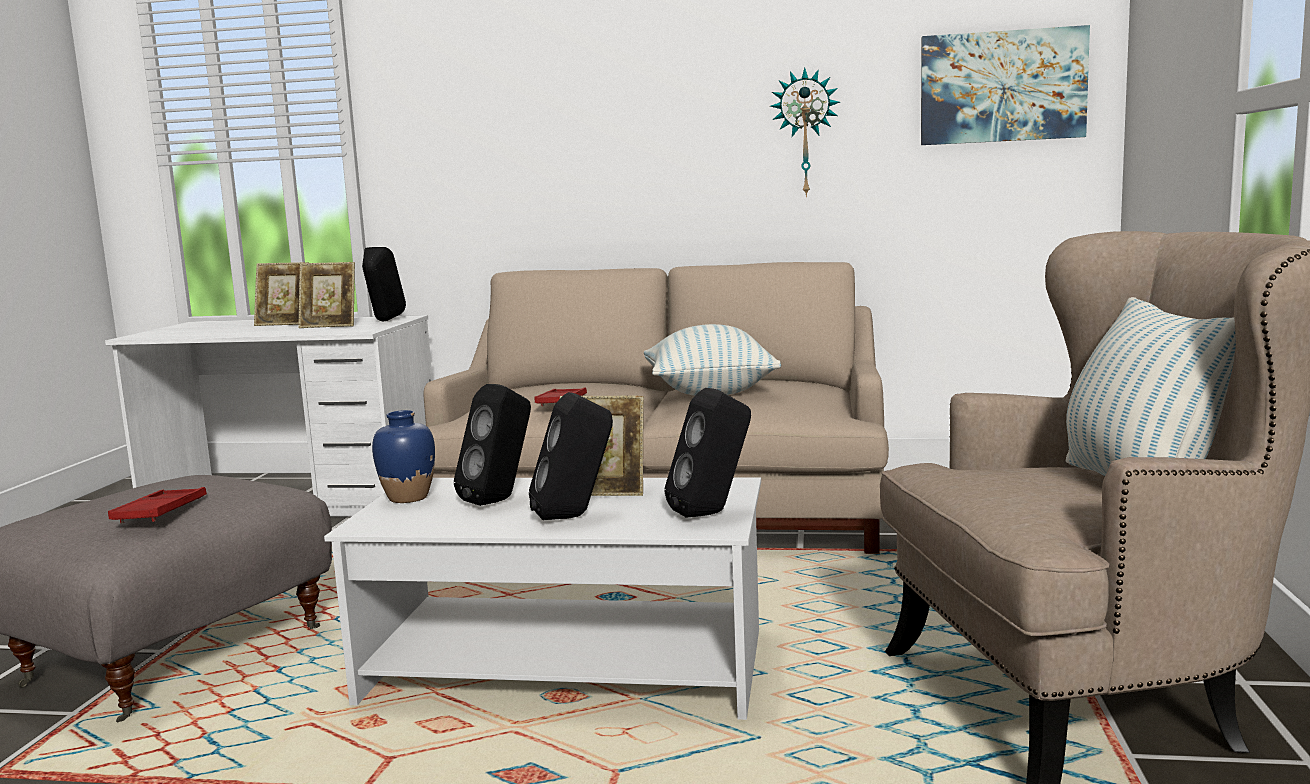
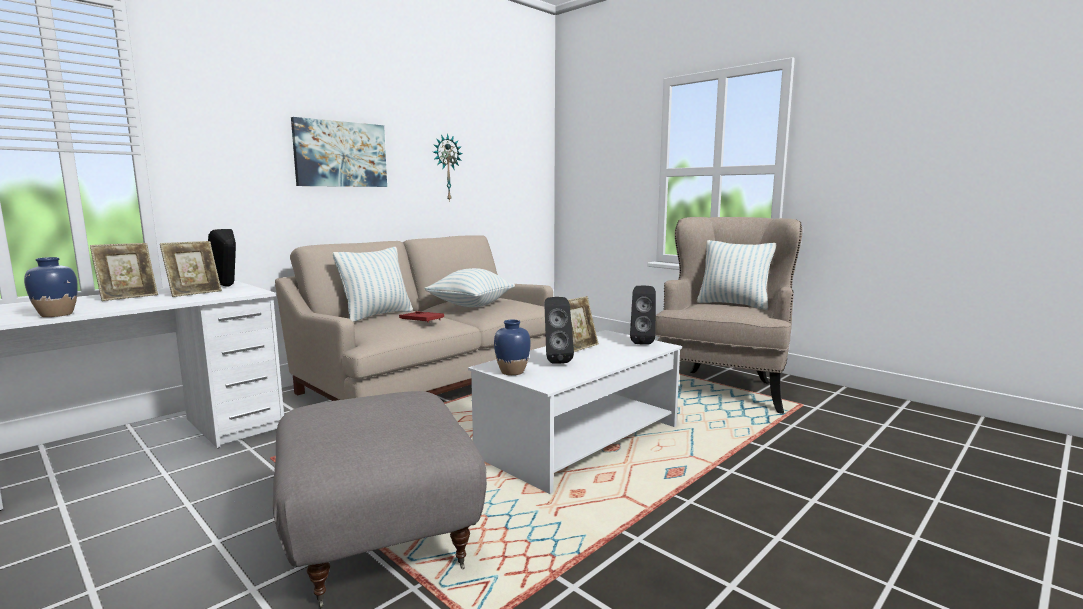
camera: 55 degrees left, 0 degrees up
(160, 512) = (414, 418): red tray -> none
(181, 335) = (57, 314): none -> blue vase
(559, 386) = (377, 315): none -> pillow
(575, 516) = (608, 356): black speaker -> none
(1002, 87) = (519, 154): picture -> picture (340, 154)

